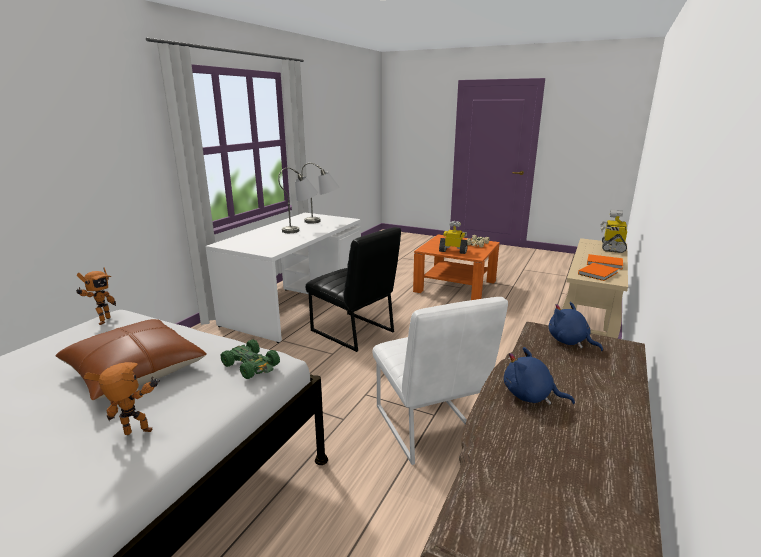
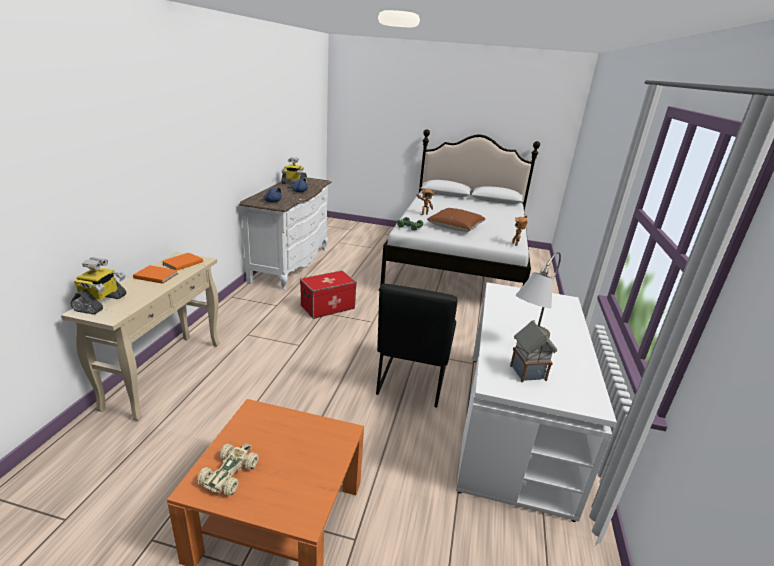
camera: 165 degrees right, 5 degrees up
(323, 221) = (527, 372): grey table lamp -> toy house
(353, 332) = (411, 380): black chair -> black chair turned 105 degrees counterclockwise
(428, 426) = (327, 307): white chair -> storage box
(453, 251) = (290, 430): toy robot -> toy robot (294, 183)

